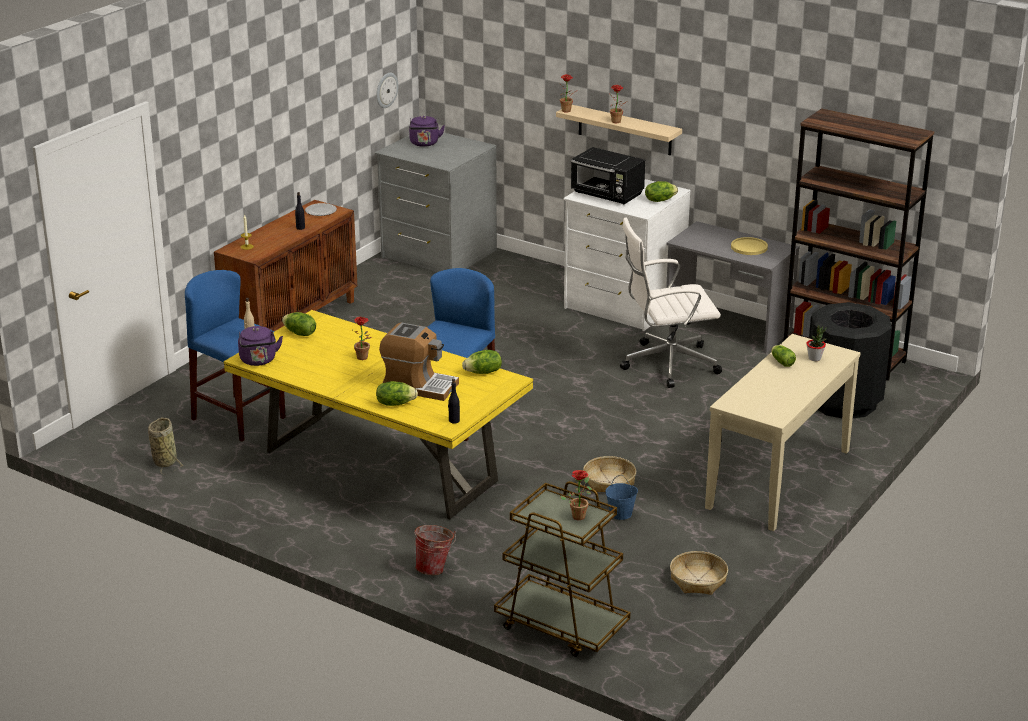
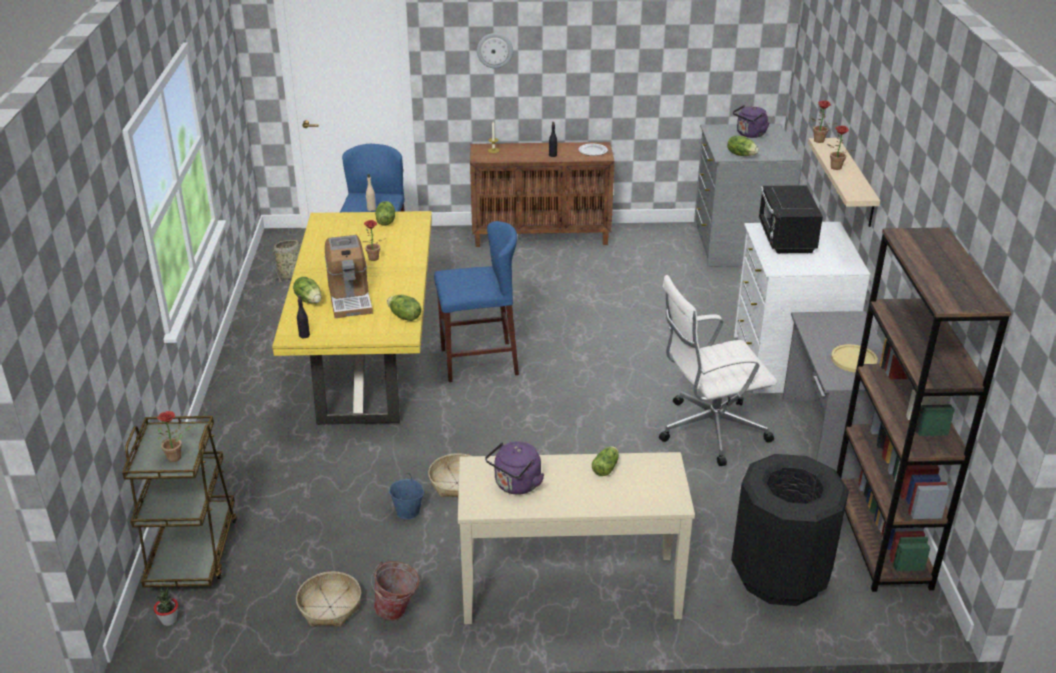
camera: 55 degrees right, 5 degrees up
(259, 361) = (324, 224): purple kettle -> purple kettle (516, 485)
(386, 90) = (736, 70): wall clock -> wall clock (495, 50)
(435, 569) = (236, 449): bucket -> bucket (397, 612)
(660, 200) = (818, 267): lettuce -> lettuce (741, 154)
(666, 364) = (709, 430): white office chair -> white office chair turned 60 degrees counterclockwise
(814, 358) = (640, 486): potted plant -> potted plant (169, 620)

